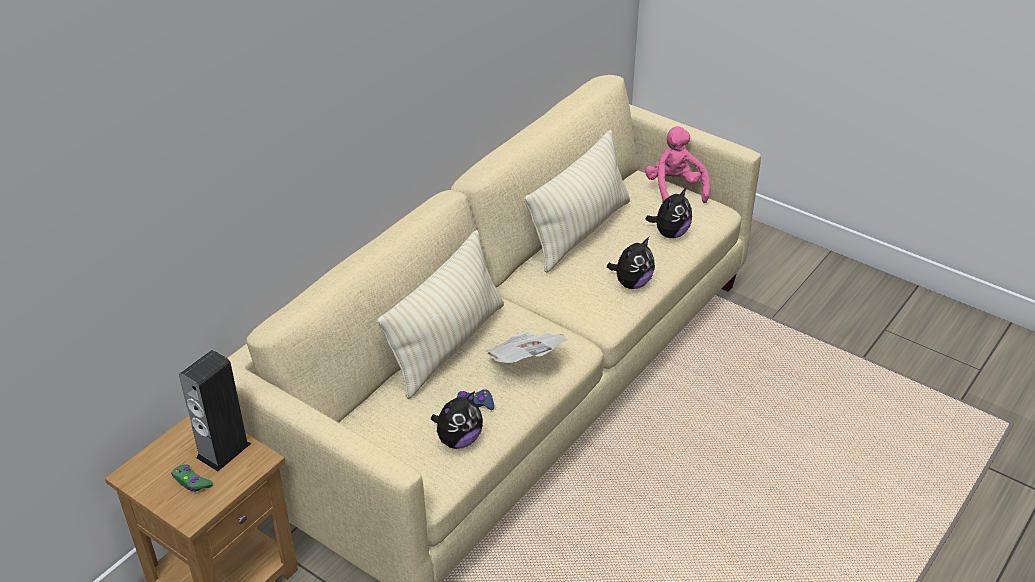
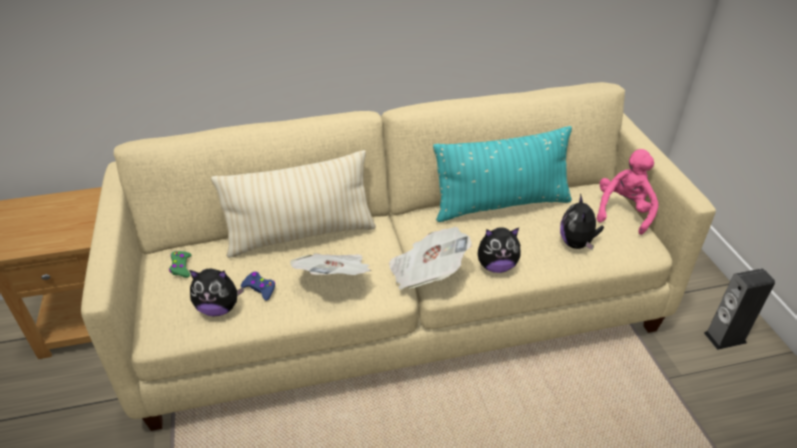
camera: 40 degrees right, 0 degrees up
(191, 482) = (28, 230): green game controller -> green game controller (181, 267)
(223, 450) = (70, 221): speaker -> speaker (725, 337)
(579, 231) = (501, 205): beige pillow -> turquoise pillow
(586, 318) = (426, 273): none -> newspaper
(670, 233) = (577, 243): plush toy -> plush toy turned 105 degrees clockwise

